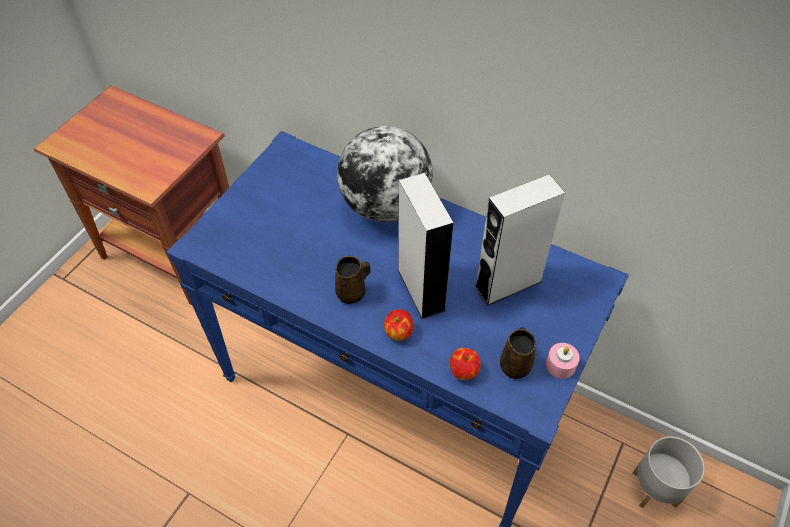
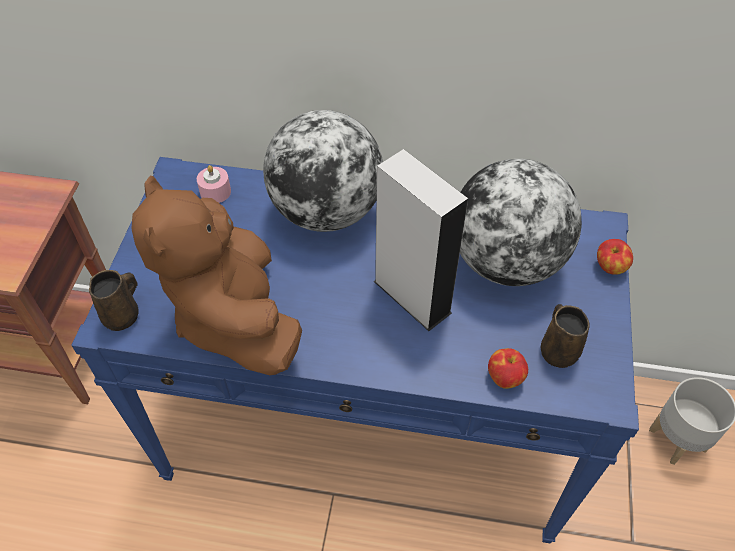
camera: 20 degrees left, 0 degrees up
(284, 265) = (234, 317): none -> brown plush toy
(352, 292) = (333, 325): brown mug -> brown mug (123, 316)
(398, 333) = (409, 356): apple -> apple (610, 267)
(508, 284) = (506, 261): grey speaker -> globe
(560, 365) = (606, 335): pink candle -> pink candle (215, 192)

